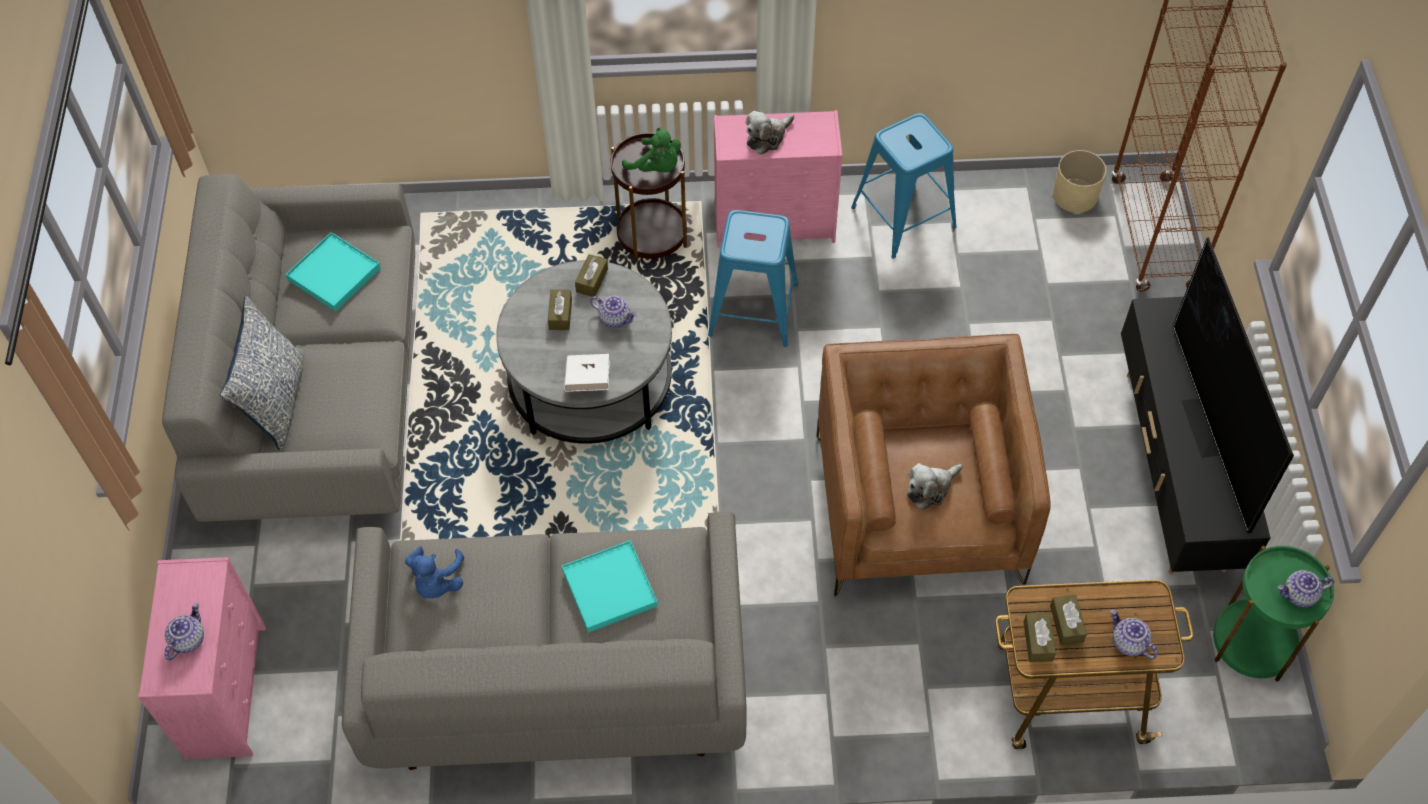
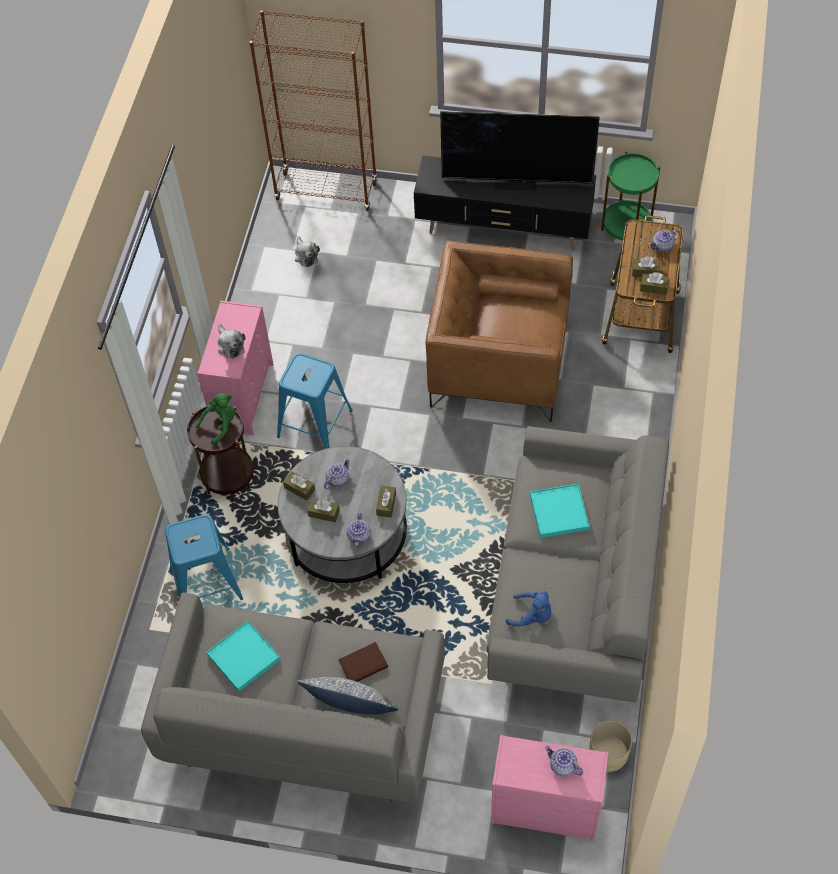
camera: 75 degrees left, 0 degrees up
(338, 400) = (363, 665): none -> brown book
(588, 380) = (386, 504): white book -> brown tissue box
(902, 217) = (265, 320): blue stool -> blue stool (206, 583)
(930, 488) = (526, 325): plush toy -> plush toy (306, 255)
(1074, 196) = (281, 223): beige planter -> beige planter (608, 753)
(1299, 595) = (639, 170): teapot -> teapot (359, 536)

